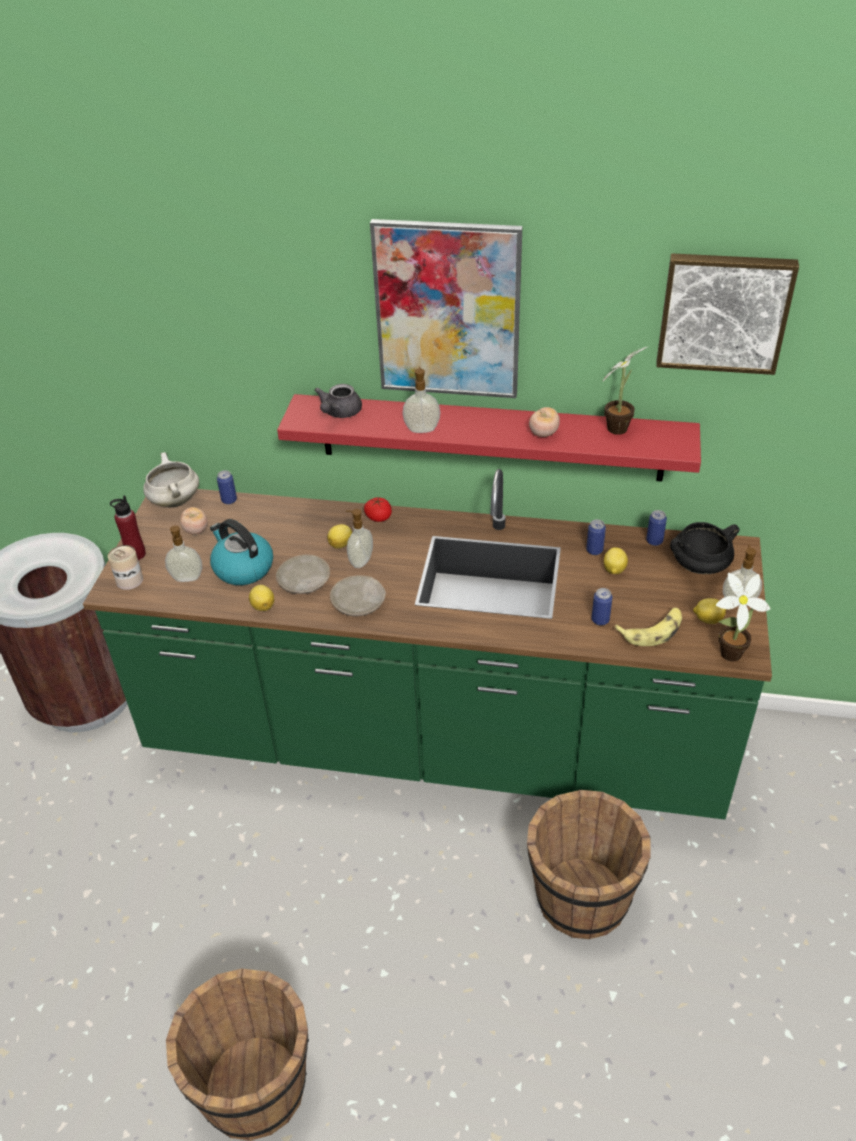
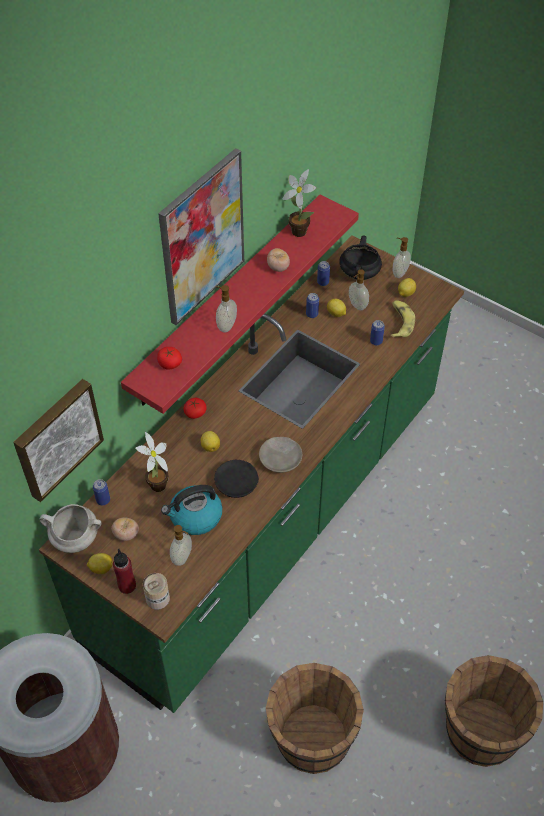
camera: 65 degrees left, 10 degrees up
(263, 606) = (247, 517): lemon -> lemon (101, 568)
(304, 582) = (236, 483): beige plate -> black plate
(339, 413) = (170, 363): grey teapot -> tomato
(360, 561) = (237, 442): soap dispenser -> soap dispenser (357, 305)
(581, 897) = (436, 494): brown bucket -> brown bucket (311, 738)
(724, 312) = (325, 119): picture -> picture (56, 438)
(727, 654) = (437, 300): potted plant -> potted plant (157, 487)

